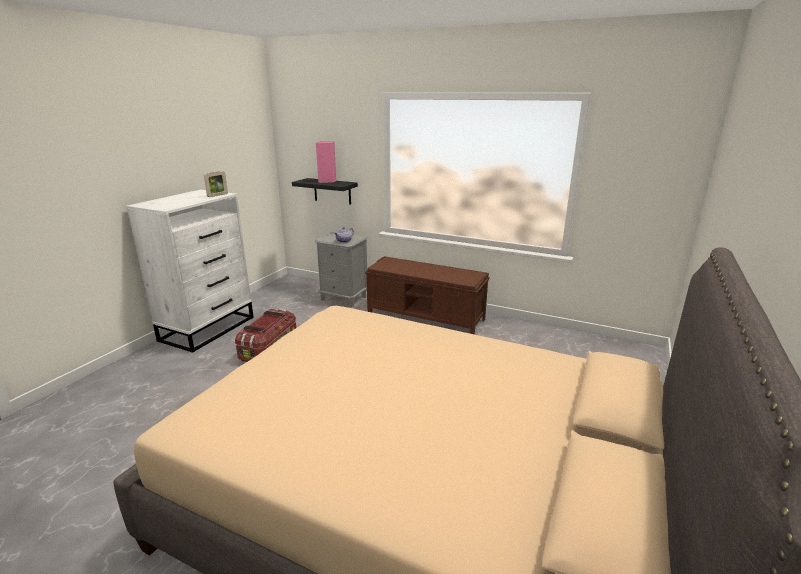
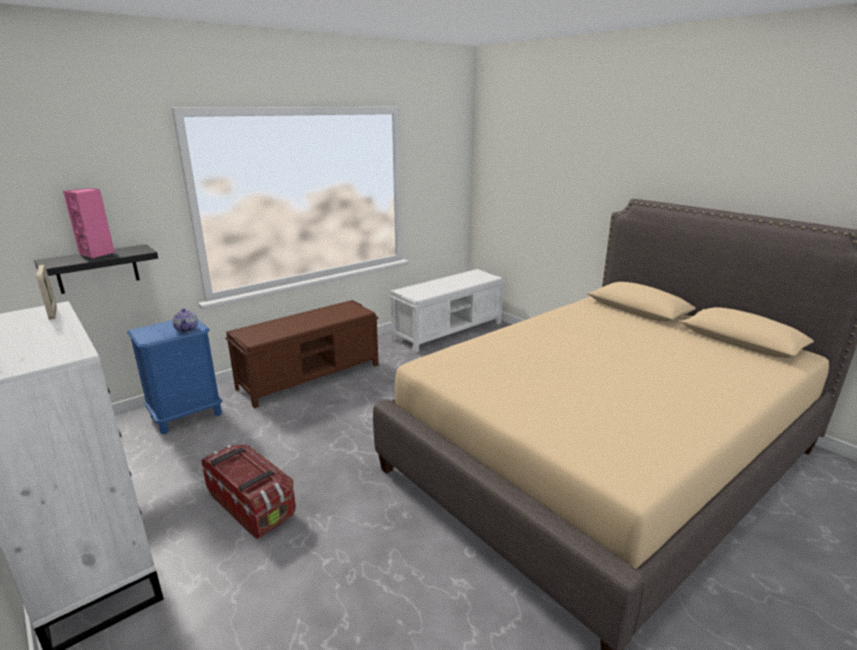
camera: 65 degrees left, 0 degrees up
(344, 298) = (187, 415): grey nightstand -> blue nightstand
(587, 350) = (448, 330): none -> white bench

